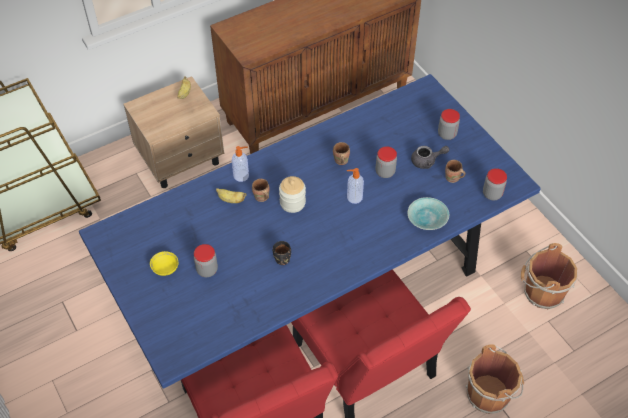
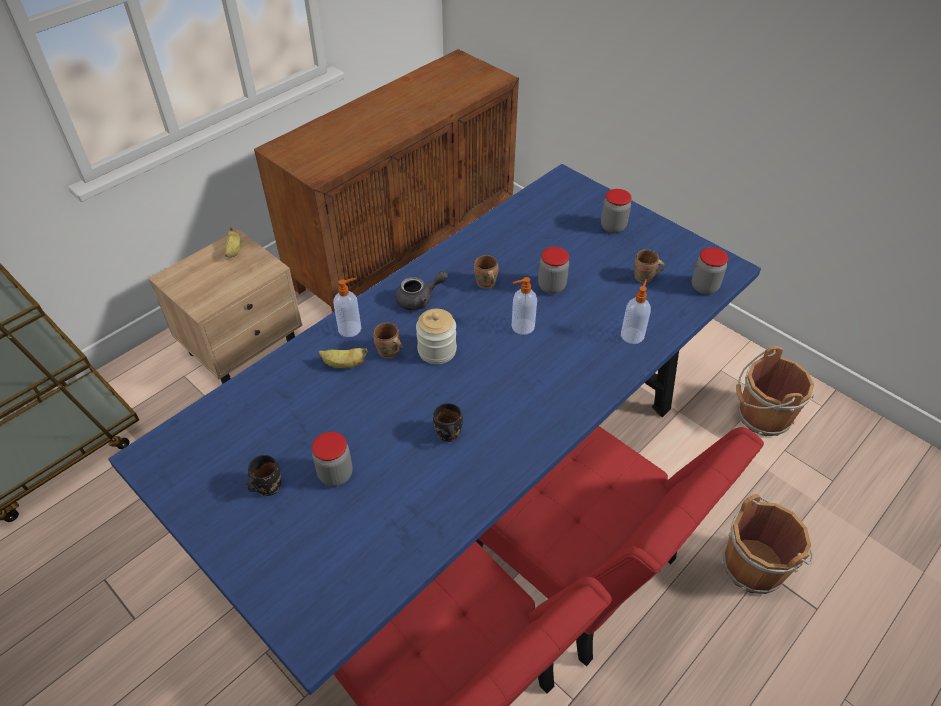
camera: 15 degrees left, 5 degrees down
(165, 268) = (266, 486): yellow bowl -> black mug
(426, 219) = (632, 335): turquoise bowl -> soap dispenser
(427, 161) = (602, 263): grey teapot -> grey teapot (419, 299)

